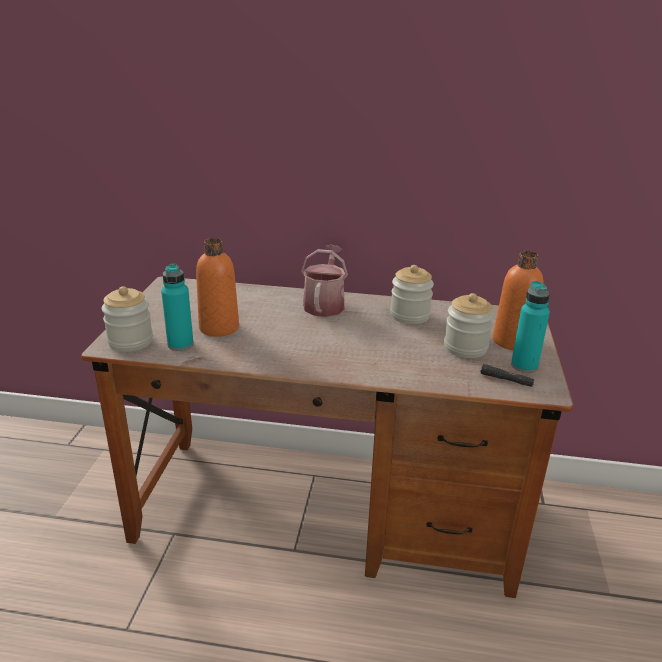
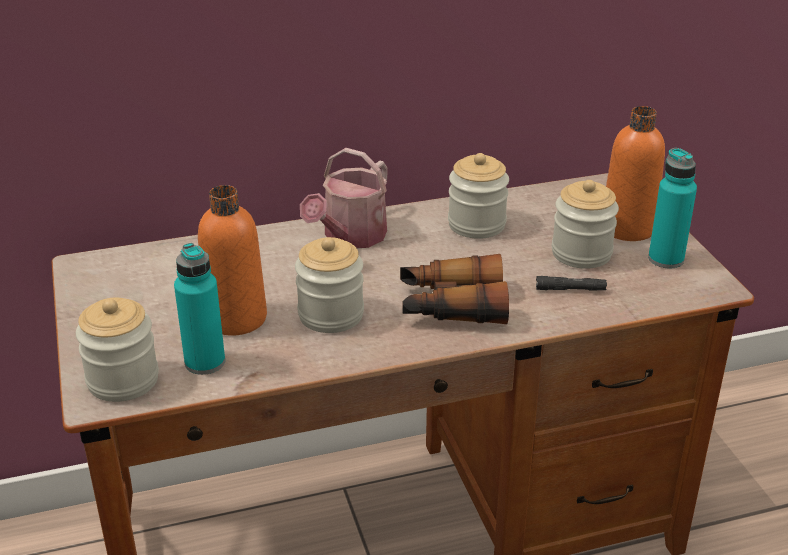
camera: 25 degrees left, 5 degrees up
(273, 340) = (331, 315): none -> jar
(324, 304) = (350, 237): watering can -> watering can turned 135 degrees counterclockwise
(350, 354) = (451, 306): none -> binoculars
(506, 380) = (661, 284): black flashlight -> black flashlight (570, 289)

